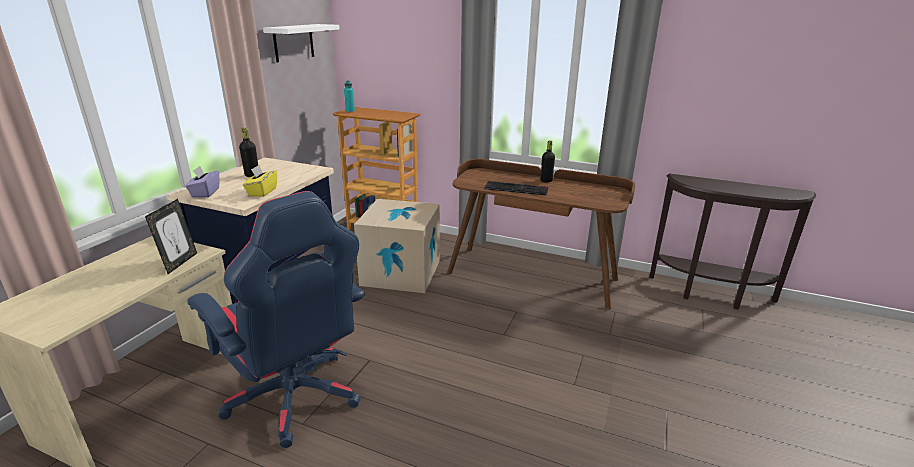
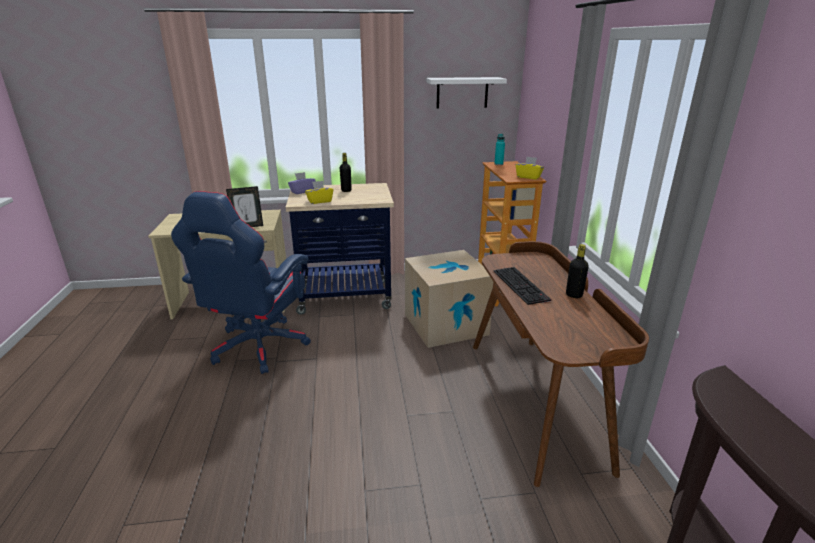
camera: 60 degrees right, 0 degrees up
(403, 114) = (528, 177): none -> yellow tissue box

